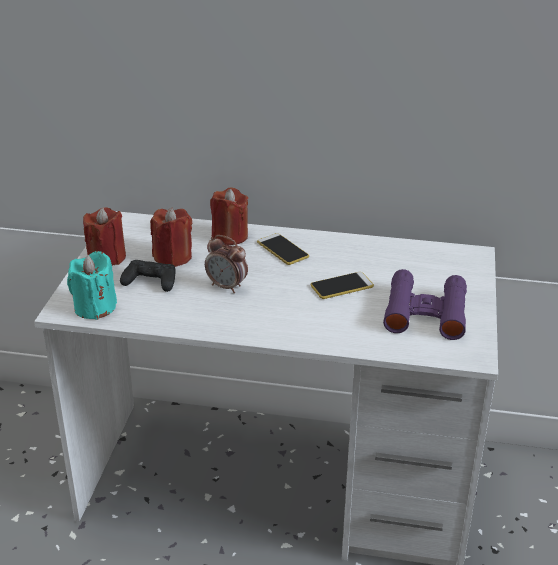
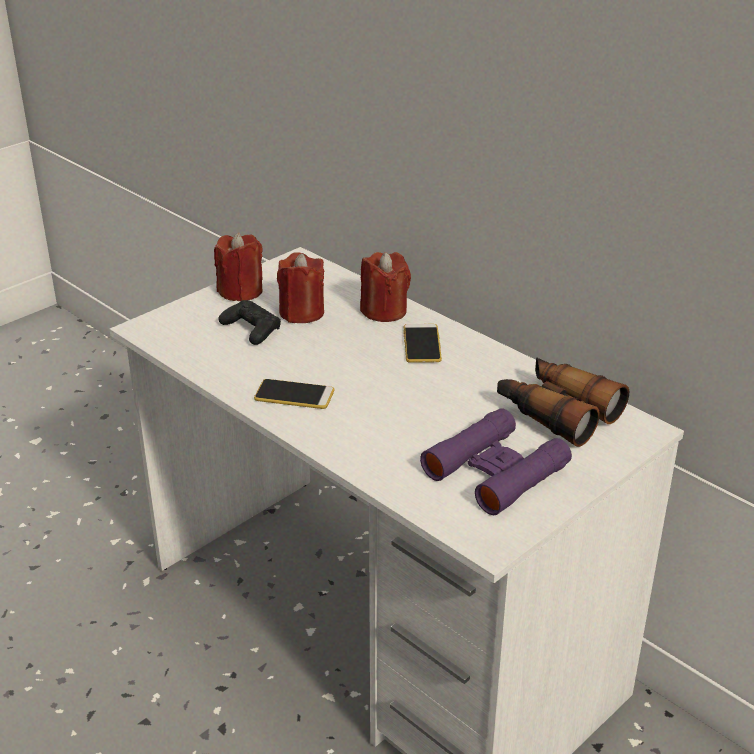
camera: 35 degrees right, 0 degrees up
(95, 307) = (172, 335): turquoise candle -> none
(227, 287) = (317, 361): alarm clock -> none
(341, 286) = (437, 406): phone -> phone (294, 395)
(415, 262) = (556, 412): none -> binoculars

